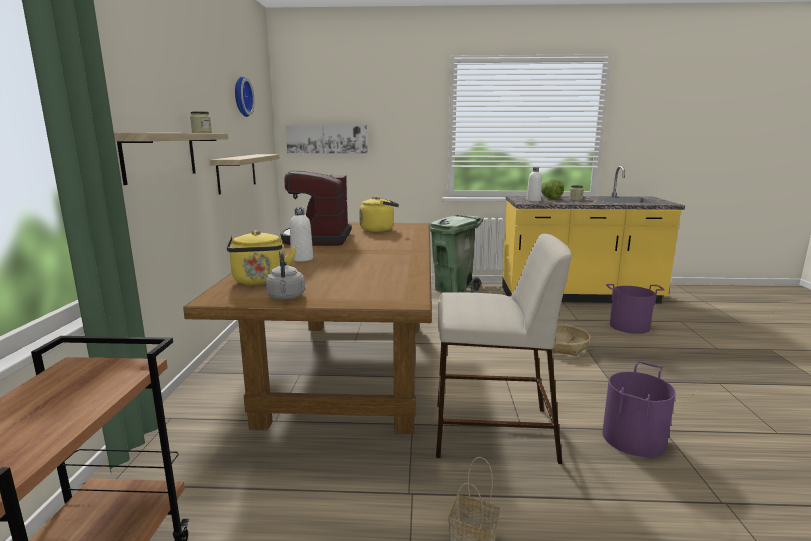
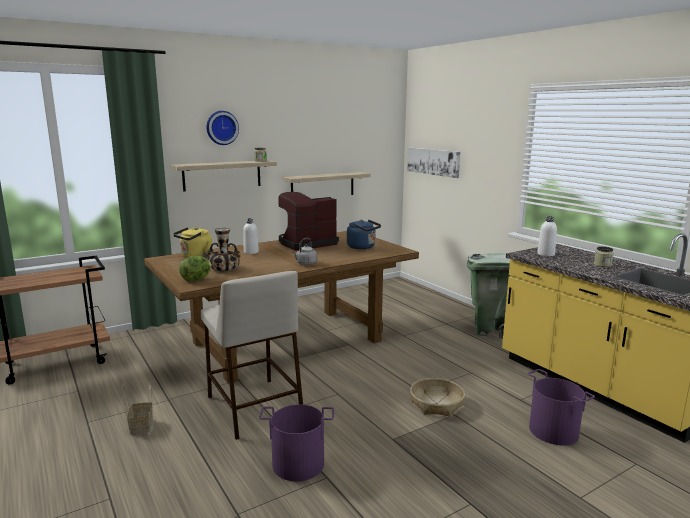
camera: 55 degrees right, 0 degrees up
(241, 96) = (341, 129): wall clock -> wall clock (221, 128)
(286, 297) = (173, 267): grey kettle -> grey kettle (305, 264)
(354, 278) = (223, 269): none -> vase
(379, 229) = (363, 247): yellow kettle -> blue kettle
(550, 198) = (580, 257): lettuce -> lettuce (196, 280)

